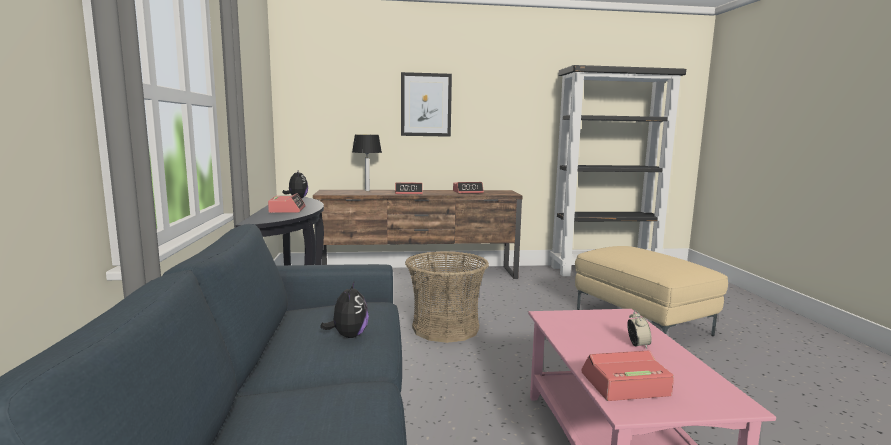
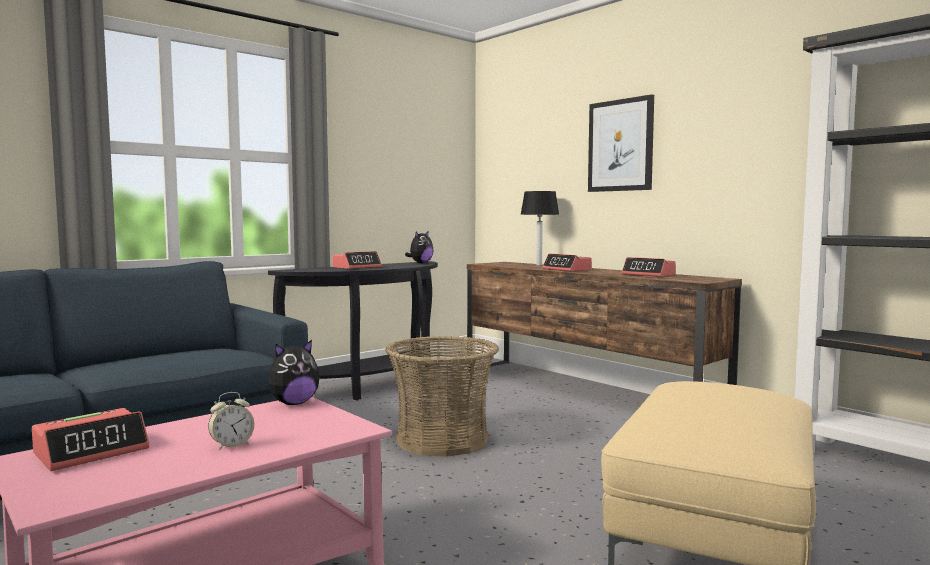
camera: 55 degrees right, 5 degrees down
(348, 336) = (154, 361): plush toy -> plush toy (293, 403)
(624, 385) = (92, 451): alarm clock -> alarm clock turned 90 degrees clockwise

